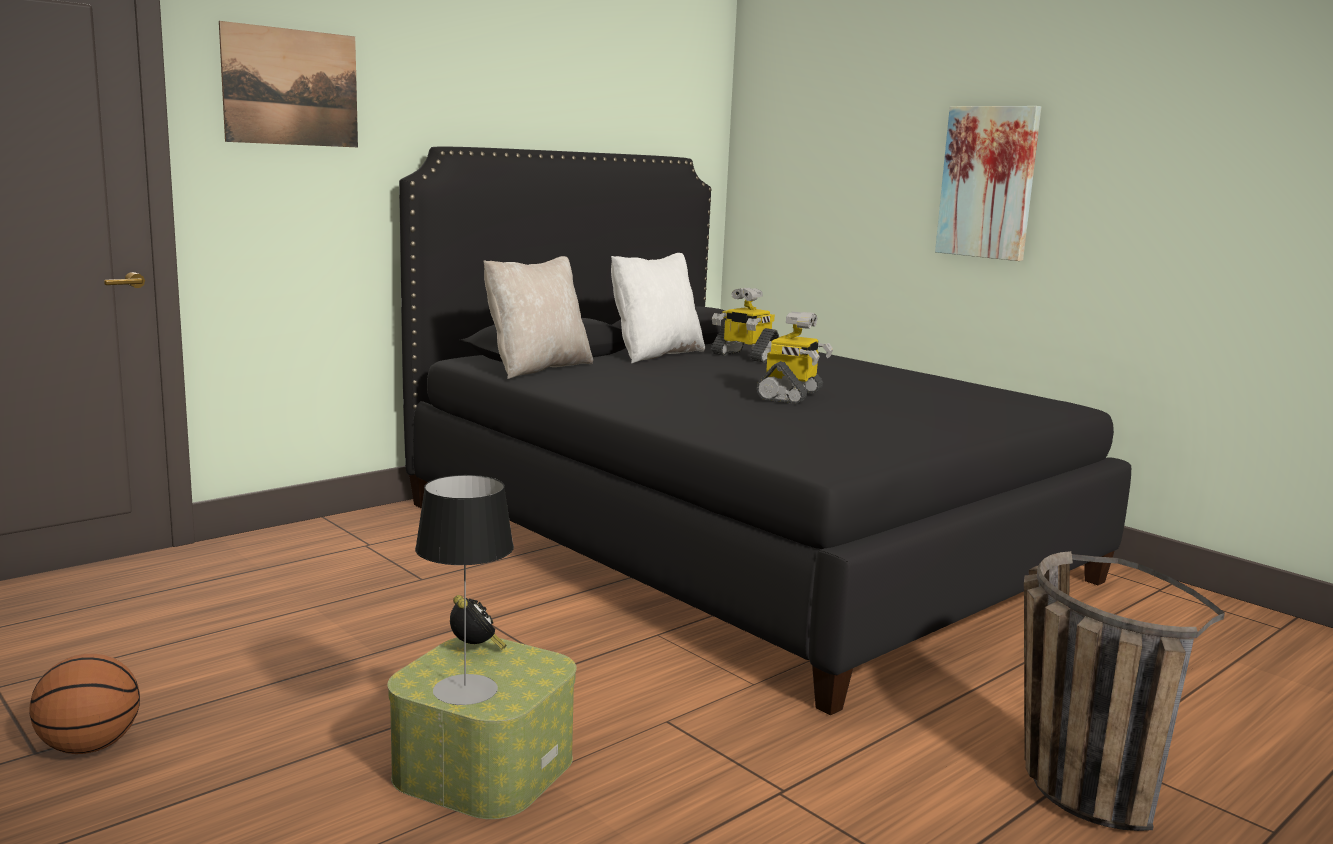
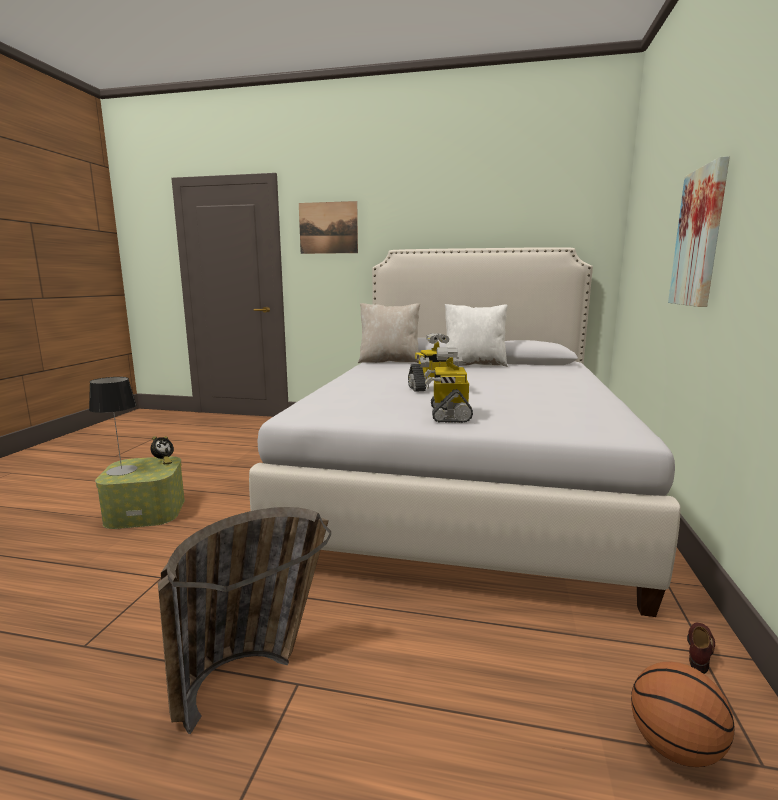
camera: 55 degrees right, 0 degrees up
(89, 747) = (122, 459): basketball -> basketball (674, 747)
(734, 540) = (461, 482): black bed -> white bed
(745, 357) = (521, 372): toy robot -> toy robot (448, 414)
(1157, 589) = (699, 650): none -> brown shoe

